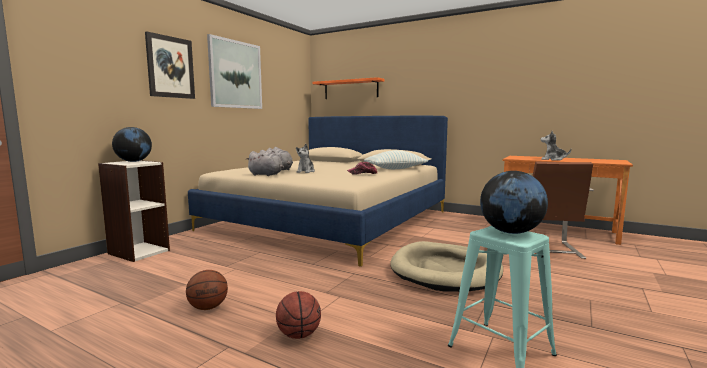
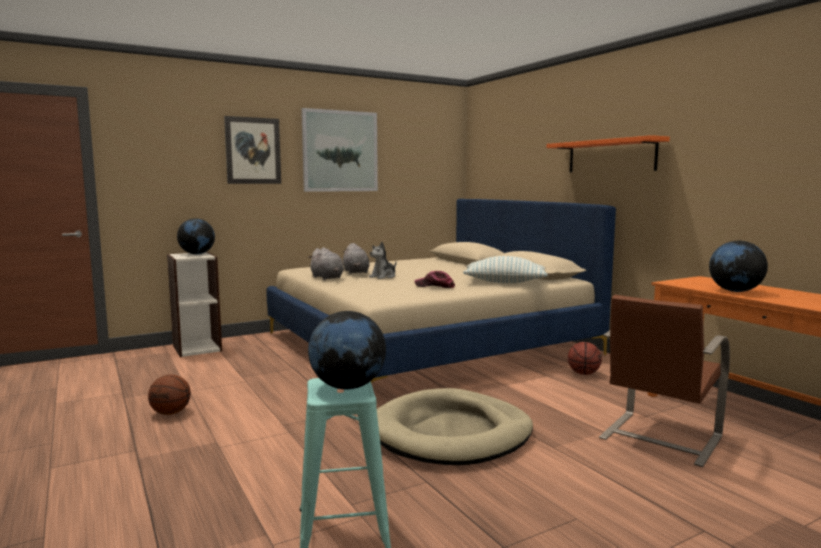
camera: 30 degrees right, 0 degrees up
(299, 335) = (197, 457): basketball -> basketball (583, 373)
(351, 89) = (506, 161): orange shelf -> orange shelf (611, 156)
(553, 159) = (735, 291): plush toy -> globe

